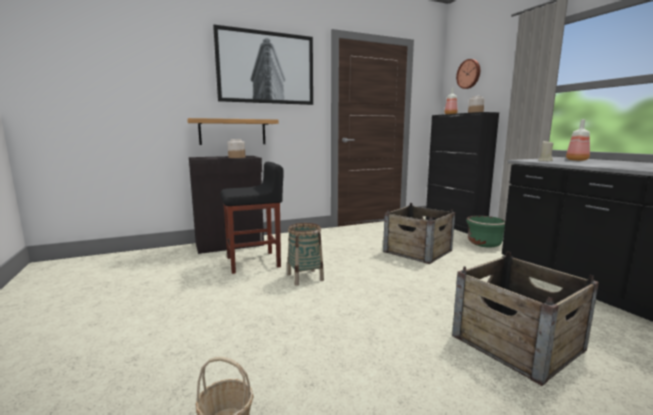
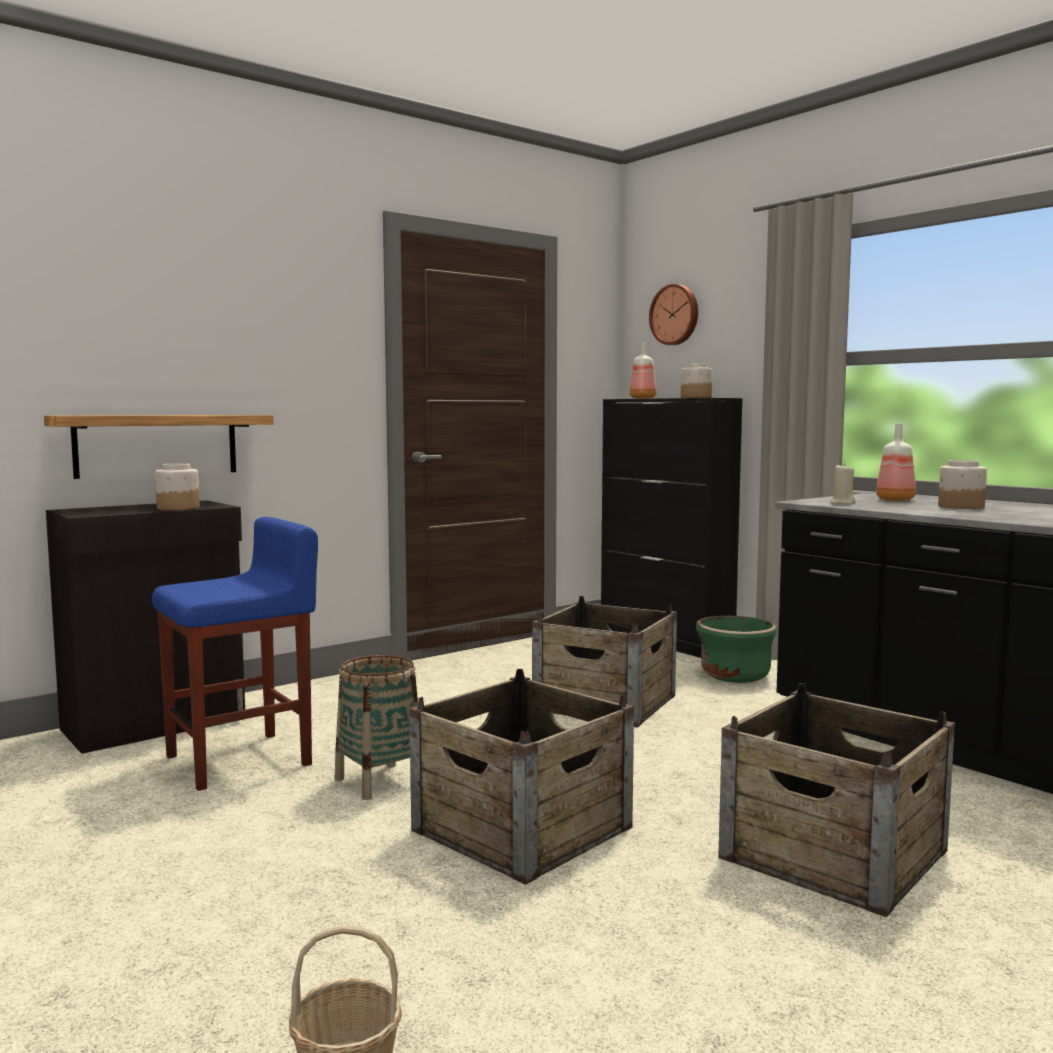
camera: 15 degrees left, 5 degrees down
(254, 262) = (241, 760): black stool -> blue stool
(266, 68) = (238, 295): picture -> none
(359, 307) = (522, 828): none -> crate
(616, 163) = (960, 507): none -> jar

